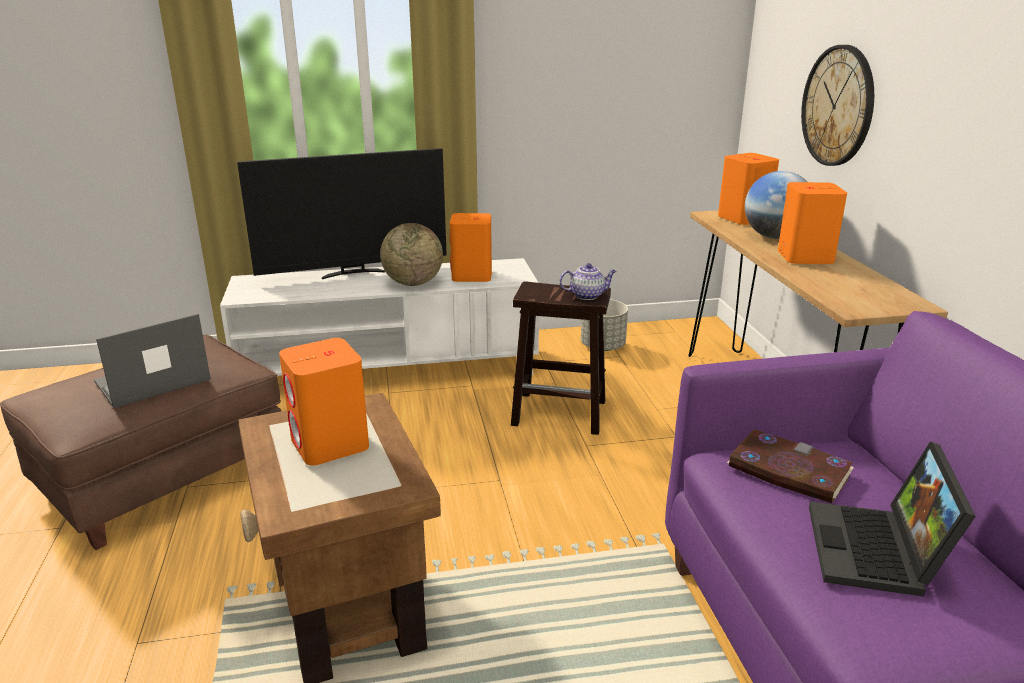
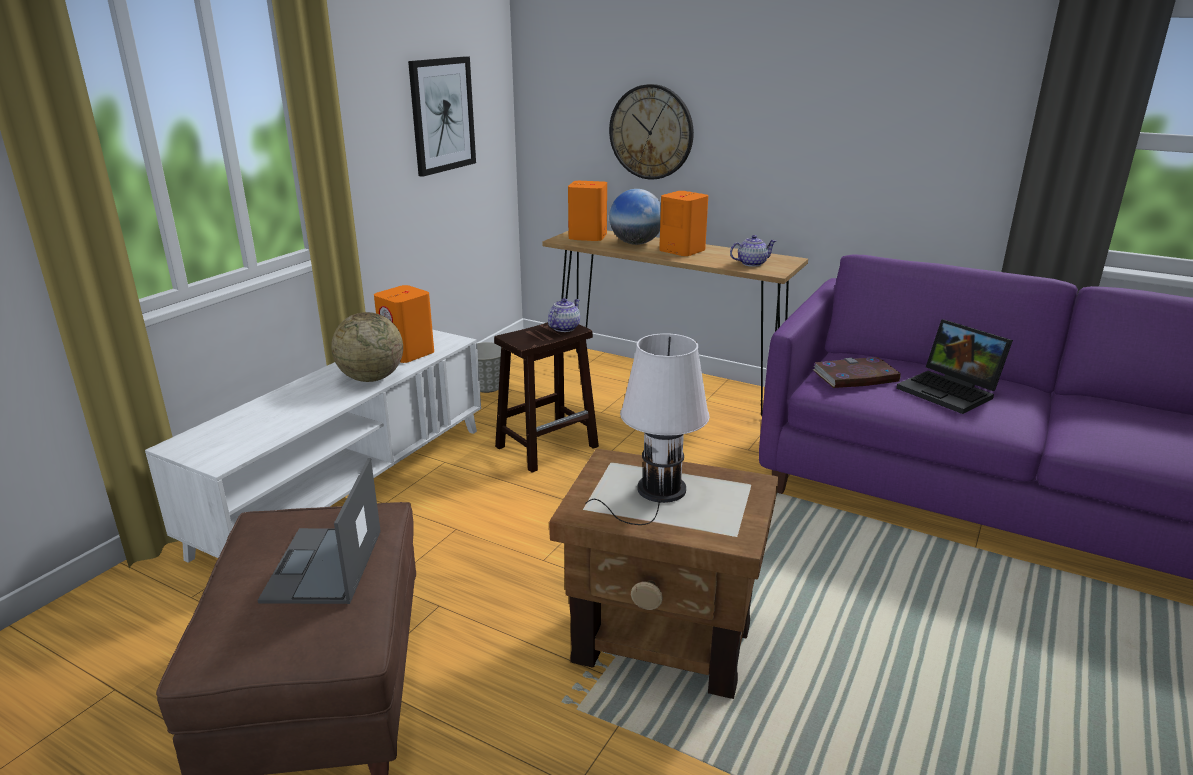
camera: 50 degrees left, 0 degrees up
(330, 444) = (657, 492): orange speaker -> white table lamp
(353, 273) = (288, 393): television -> none
(626, 62) = (442, 115): none -> picture
(849, 293) = (751, 263): none -> teapot

